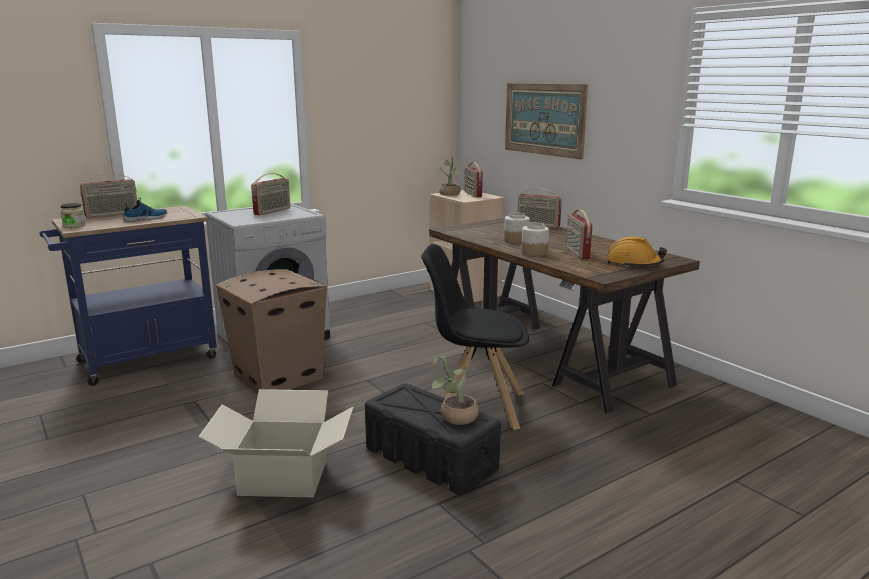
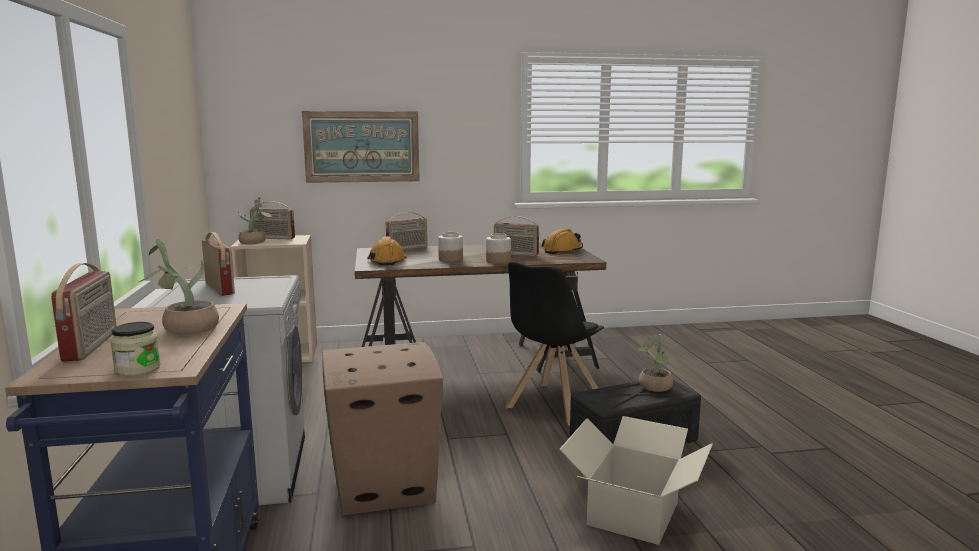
camera: 65 degrees left, 5 degrees down
(146, 218) = (184, 328): shoe -> potted plant
(477, 229) = (387, 261): none -> orange hard hat

